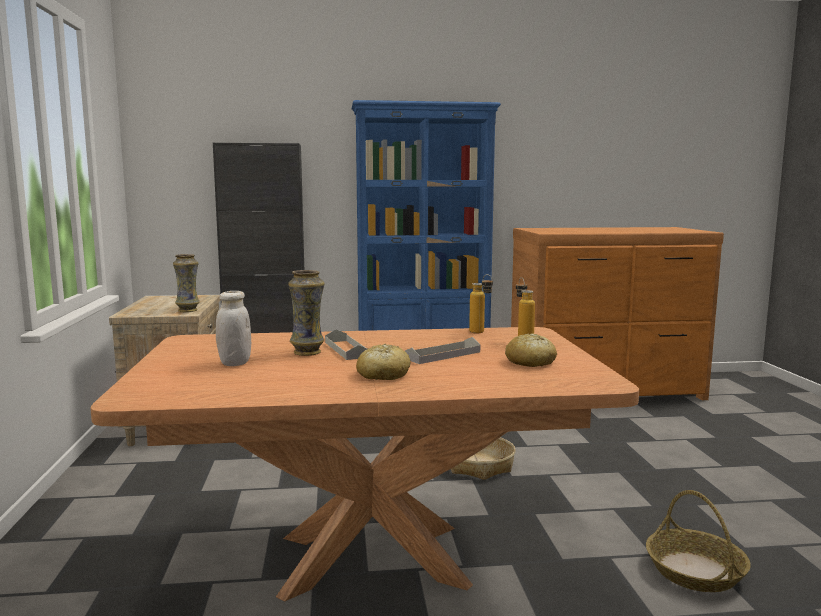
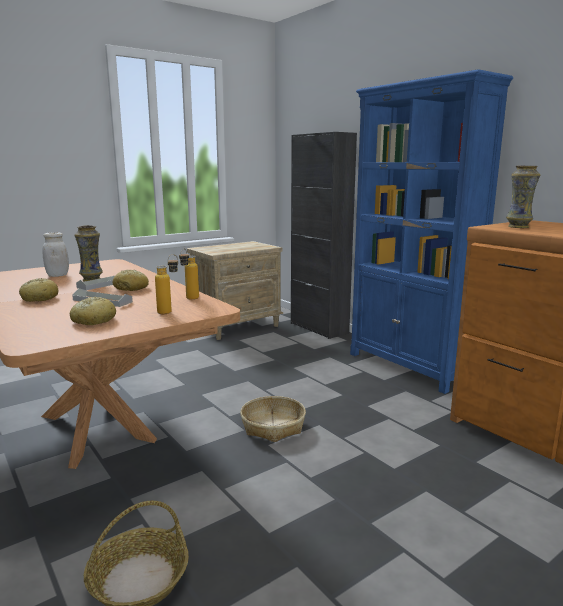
camera: 60 degrees right, 5 degrees up
(188, 310) = (222, 252): vase -> vase (519, 227)
(392, 343) = (131, 288): none -> bread

